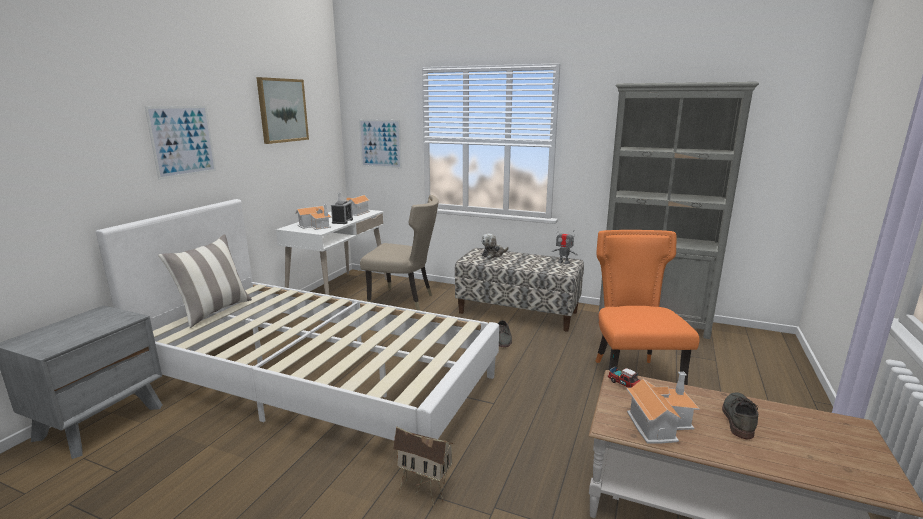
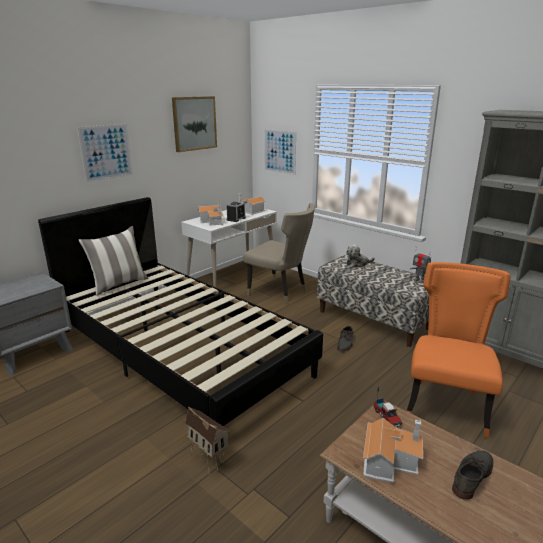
camera: 20 degrees right, 5 degrees up
(318, 380) = (179, 351): white bed -> black bed

